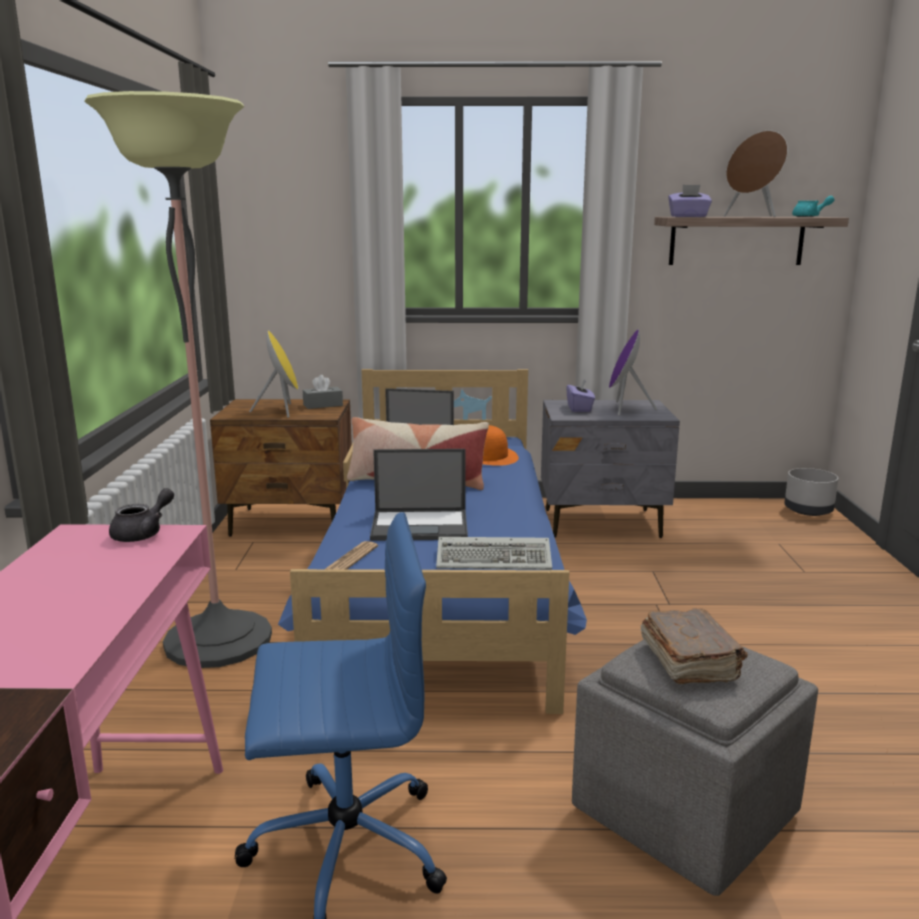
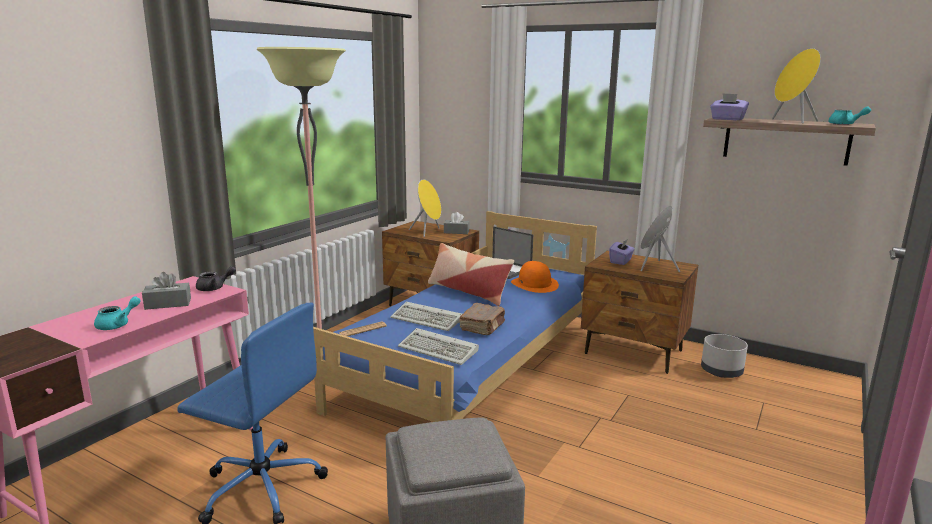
camera: 30 degrees right, 0 degrees up
(69, 630) = (118, 325): none -> turquoise teapot
(103, 575) = (168, 304): none -> grey tissue box
(421, 525) = (428, 320): laptop -> keyboard
(602, 523) = (634, 352): grey nightstand -> brown nightstand
(689, 662) = (446, 441): brown book -> brown book (483, 327)
(752, 216) = (792, 121): brown speaker -> yellow speaker
(808, 510) = (831, 384): grey planter -> grey planter (722, 371)

